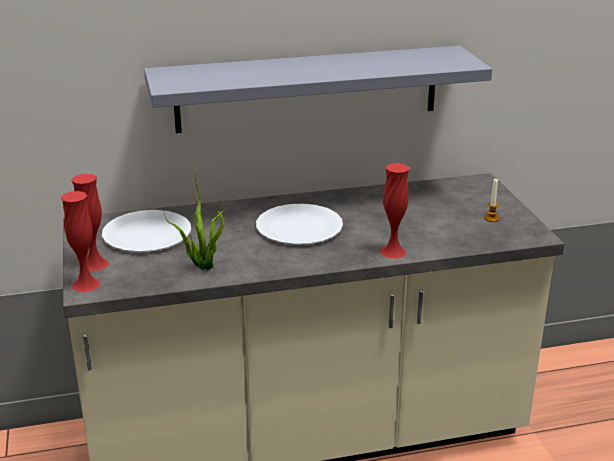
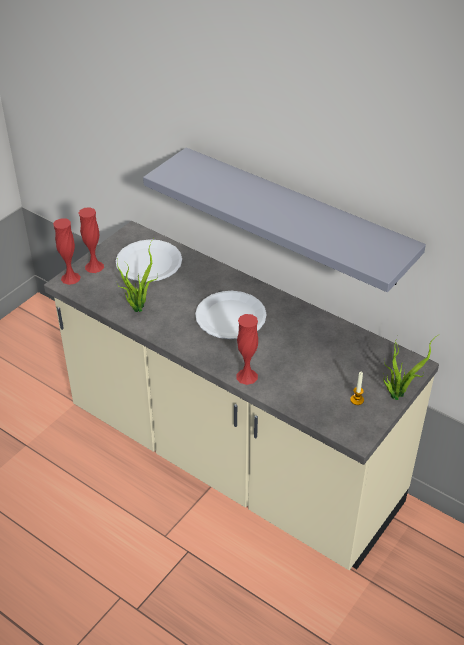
camera: 50 degrees right, 15 degrees up
(505, 200) = (397, 393): none -> potted plant

